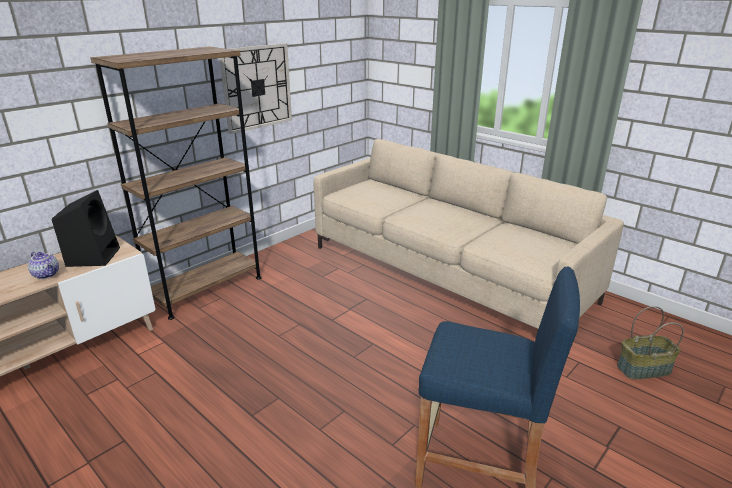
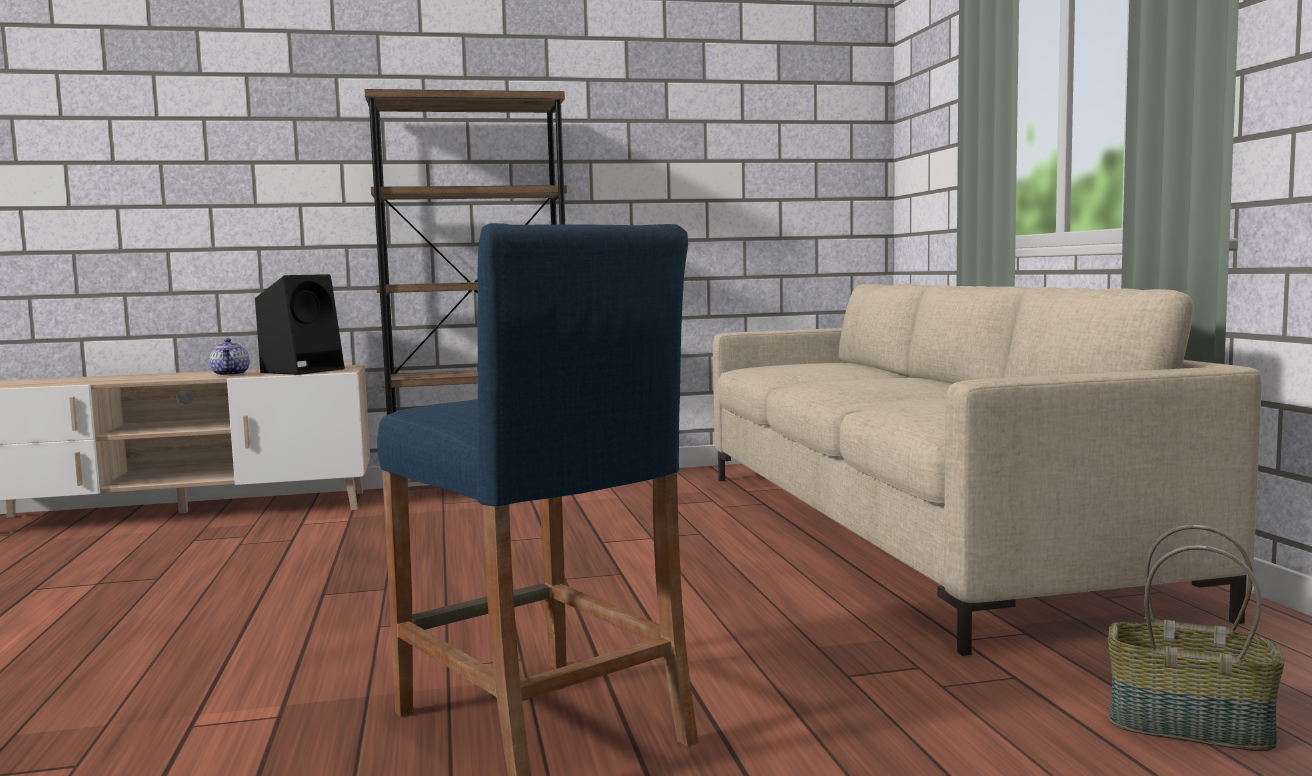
camera: 35 degrees right, 20 degrees down
(257, 87) = (640, 180): wall clock -> none

